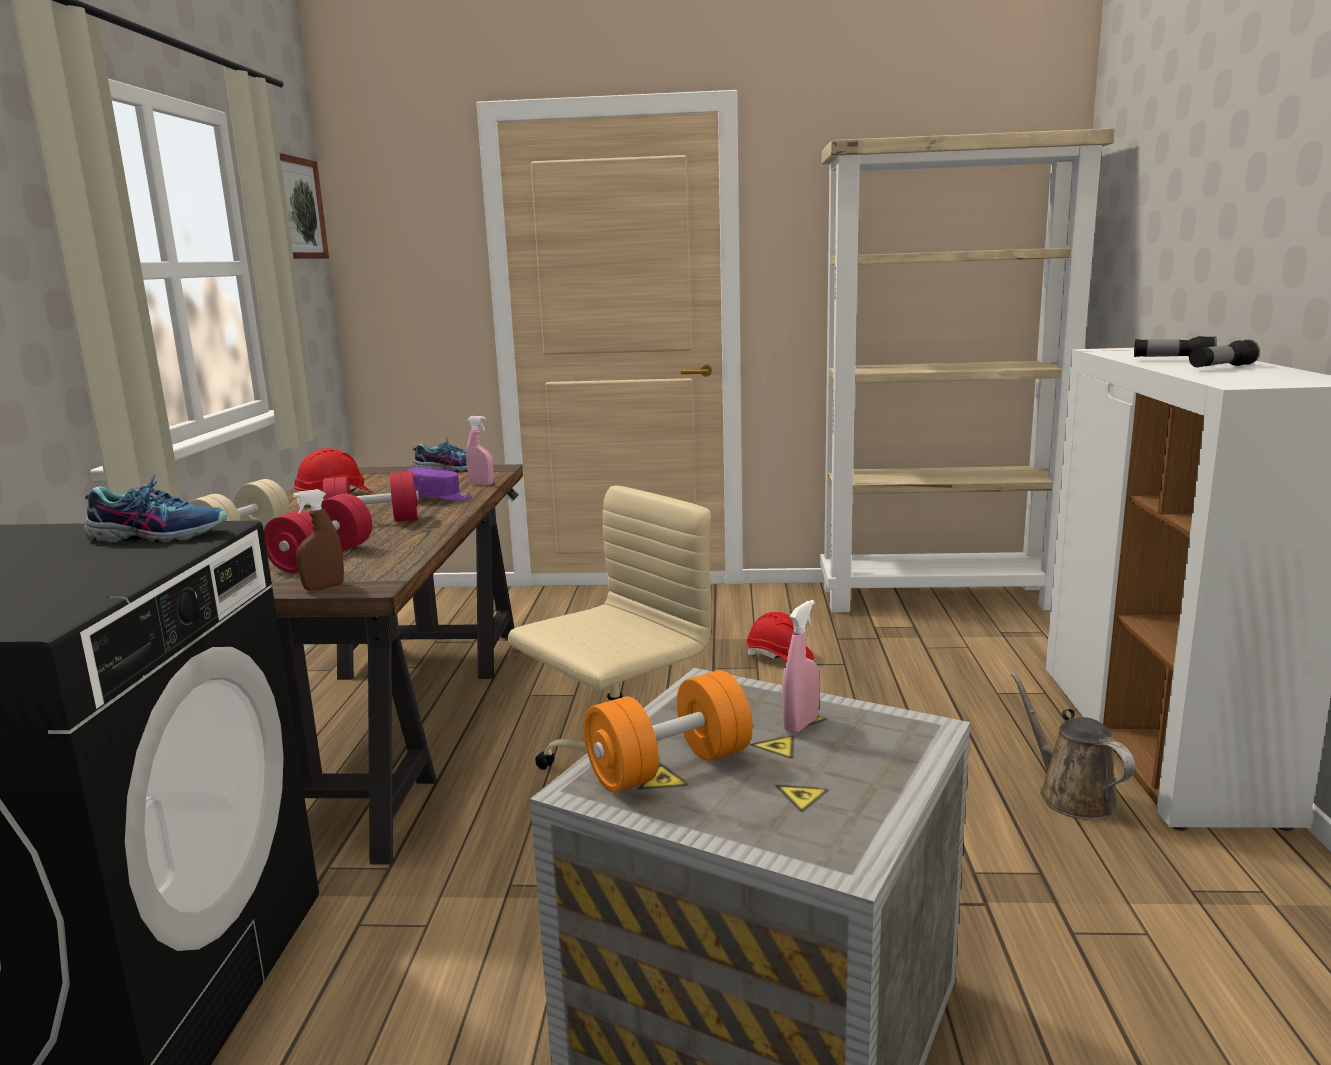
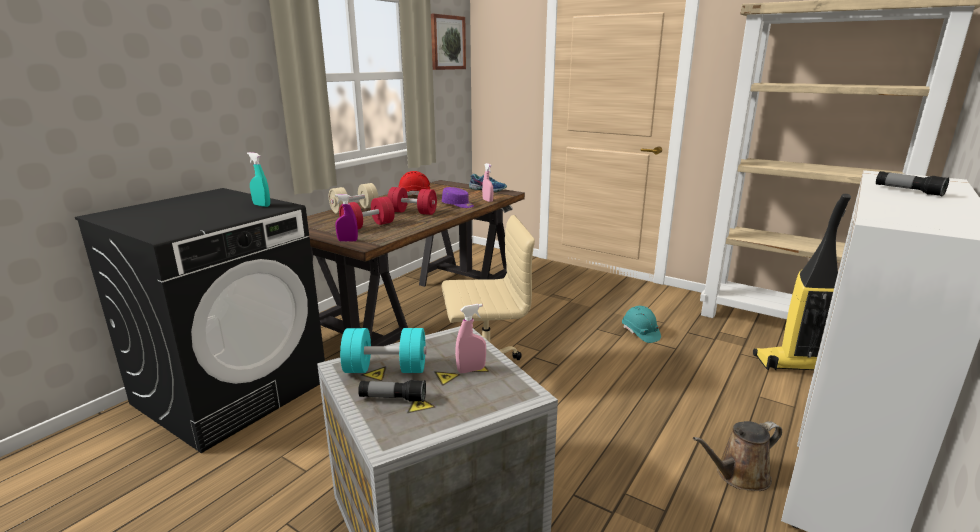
camera: 30 degrees right, 5 degrees up
(158, 535) = (261, 205): shoe -> turquoise spray bottle
(324, 587) = (347, 241): brown spray bottle -> purple spray bottle
(669, 767) = (386, 369): orange dumbbell -> turquoise dumbbell
(779, 657) = (640, 333): red hard hat -> turquoise hard hat
(993, 644) = (792, 364): none -> vacuum cleaner
(1071, 795) = (738, 475): brown watering can -> brown watering can turned 120 degrees counterclockwise
(1221, 367) = (923, 204): flashlight -> flashlight (393, 398)

